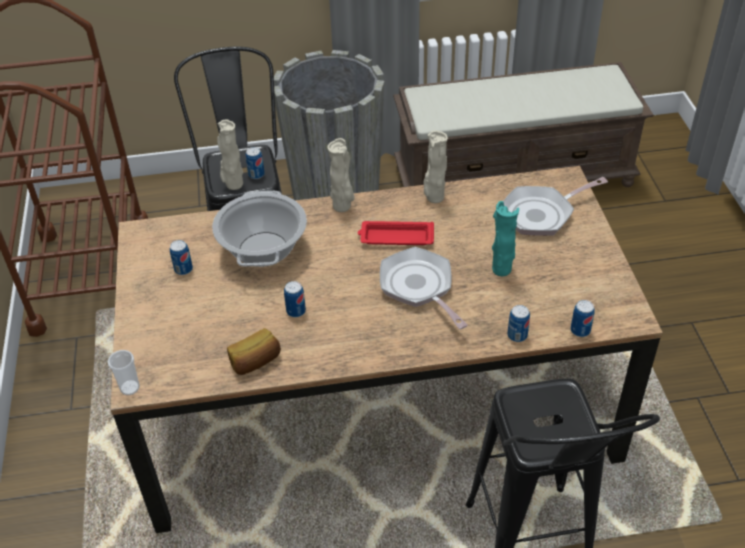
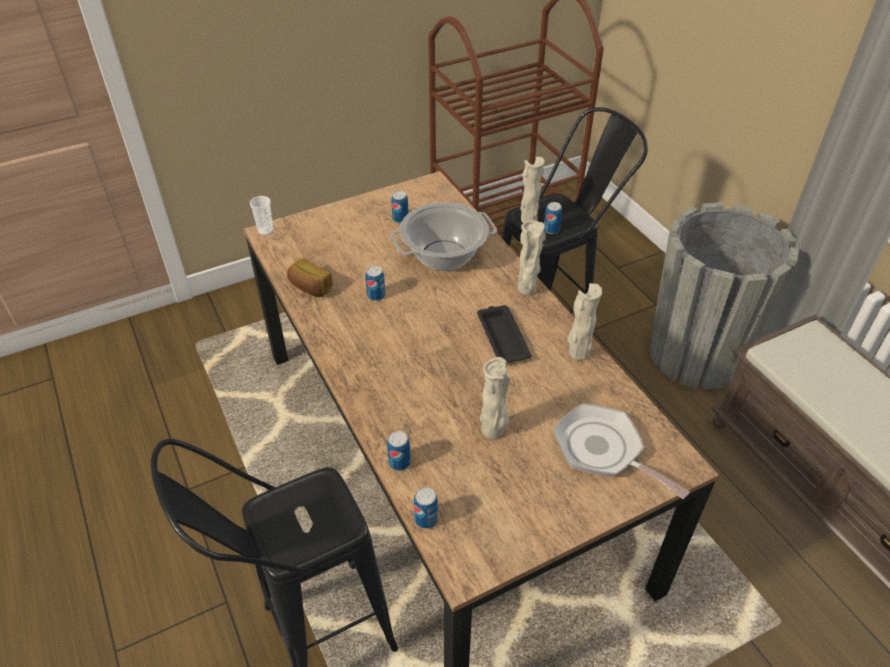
camera: 70 degrees right, 0 degrees up
(395, 237) = (502, 337): red tray -> black tray
(419, 287) = (439, 370): frying pan -> none
(502, 269) = (493, 431): turquoise vase -> beige vase

